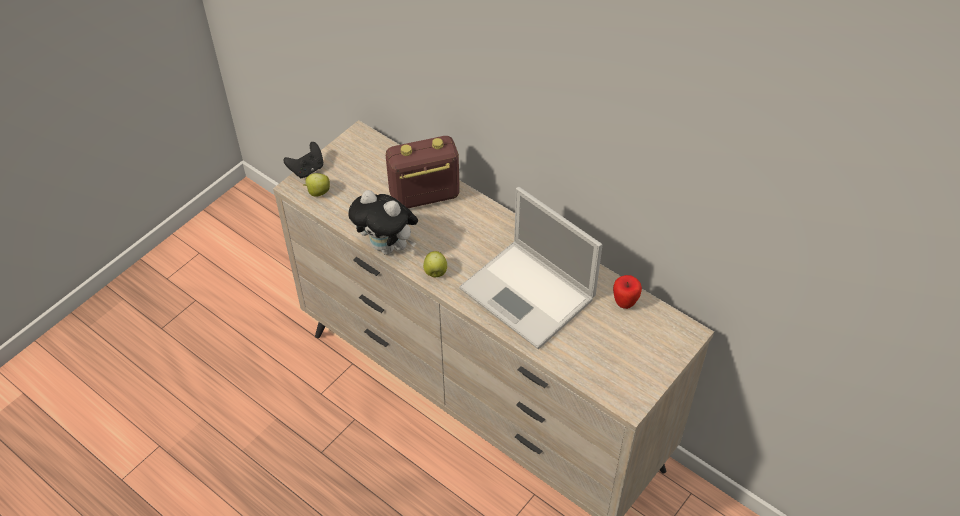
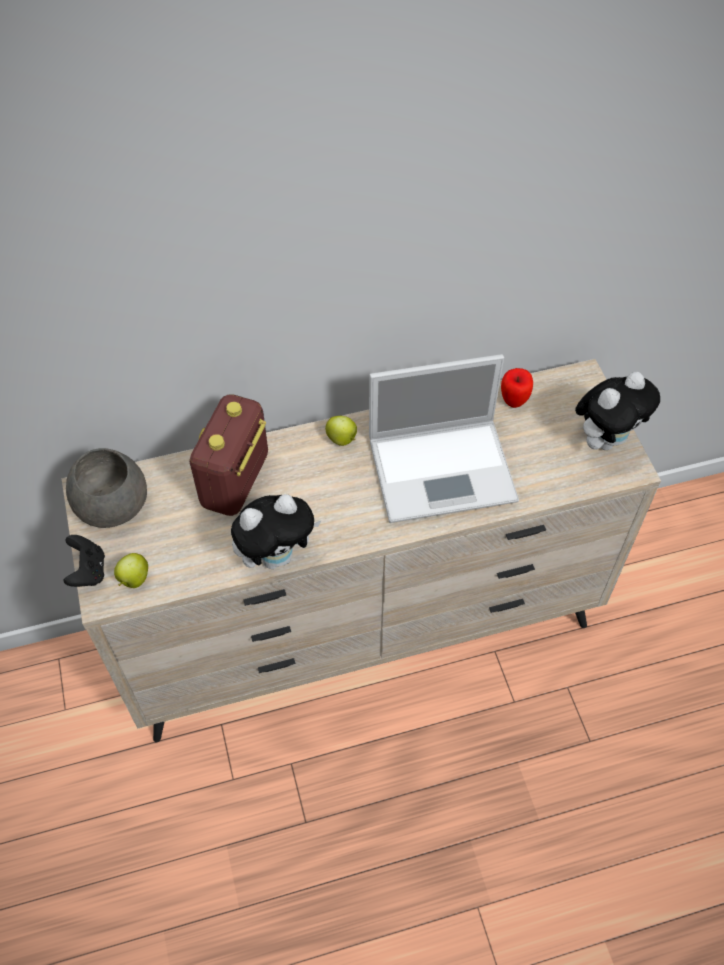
camera: 55 degrees left, 5 degrees up
(360, 151) = (111, 503): none -> grey bowl
(435, 272) = (349, 532): apple -> apple (342, 439)
(642, 374) = (605, 439): none -> plush toy

